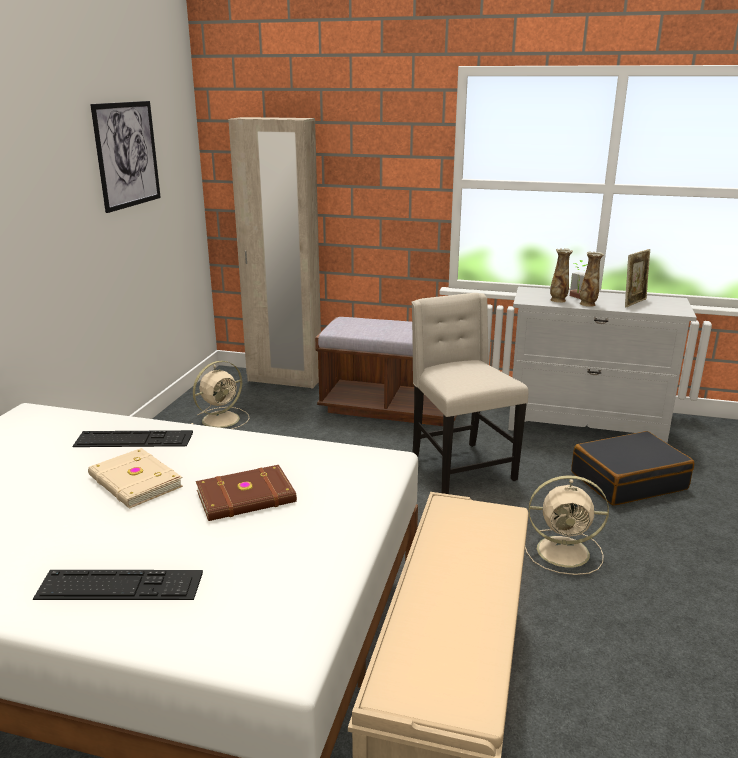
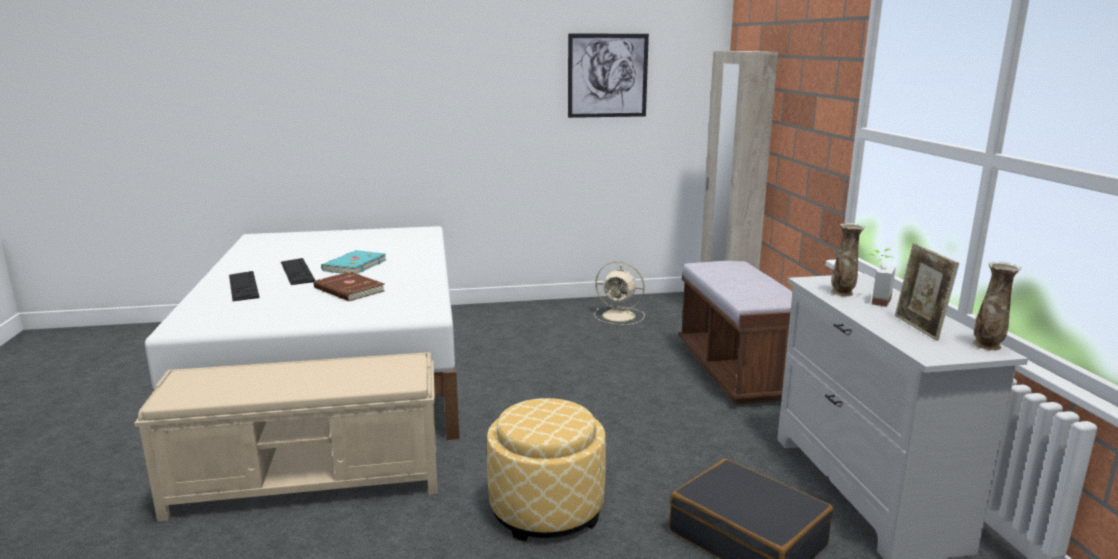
camera: 65 degrees right, 5 degrees down
(134, 439) = (408, 254): keyboard -> keyboard (297, 271)
(134, 482) = (353, 265): beige book -> turquoise book
(459, 467) = (656, 426): beige chair -> none
(565, 552) = (546, 509): beige fan -> ottoman
(588, 304) = (856, 306): vase -> vase (987, 345)
(634, 302) = (919, 328): picture frame -> picture frame turned 60 degrees clockwise

